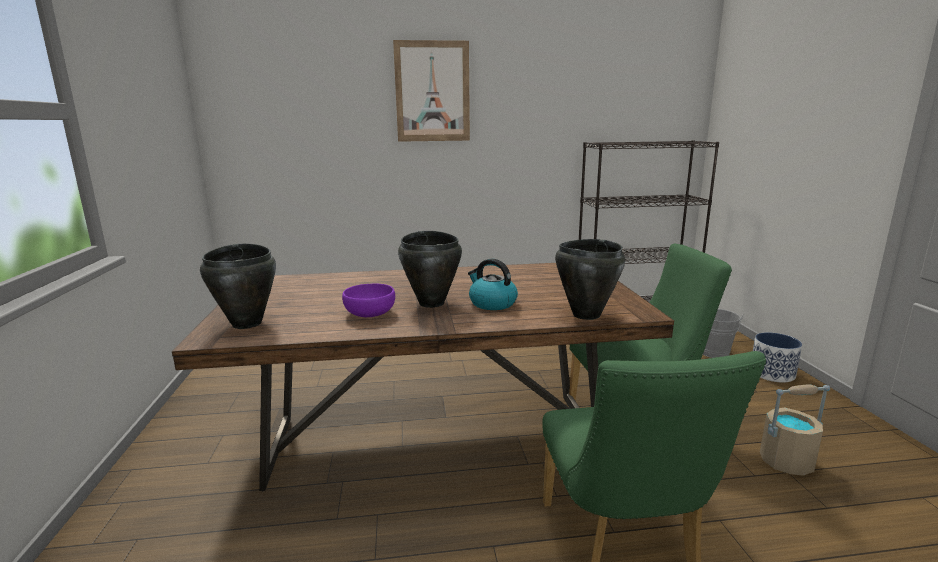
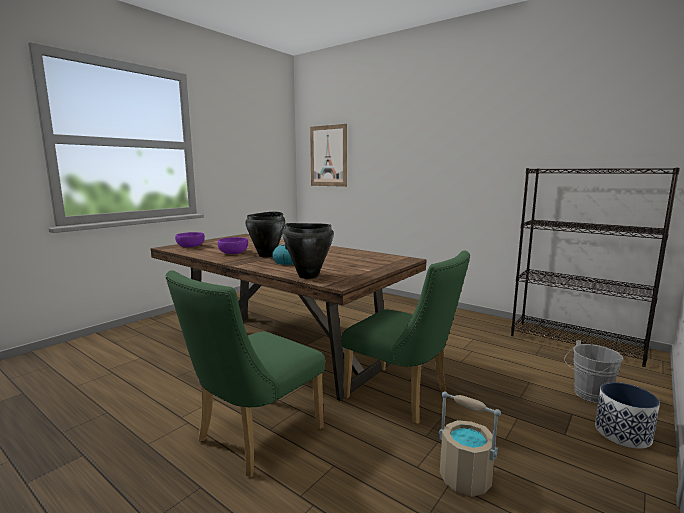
camera: 45 degrees right, 5 degrees down
(247, 323) = (191, 246): black cooking pot -> purple bowl
(432, 92) = (416, 130): picture -> picture (328, 156)

